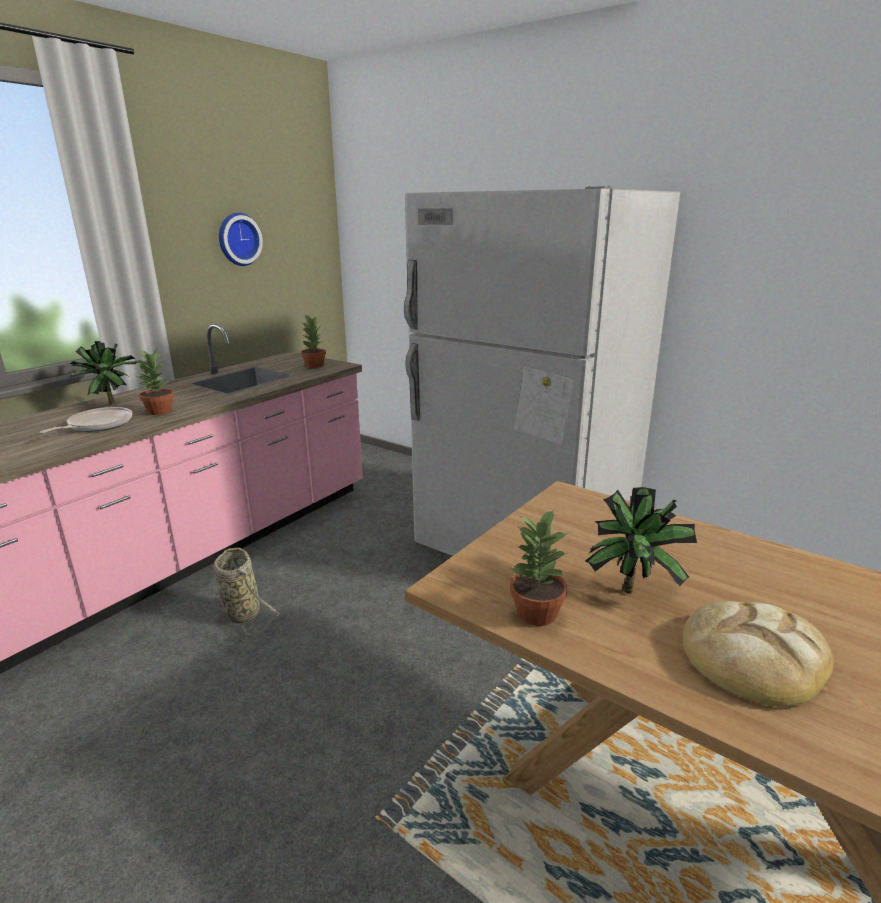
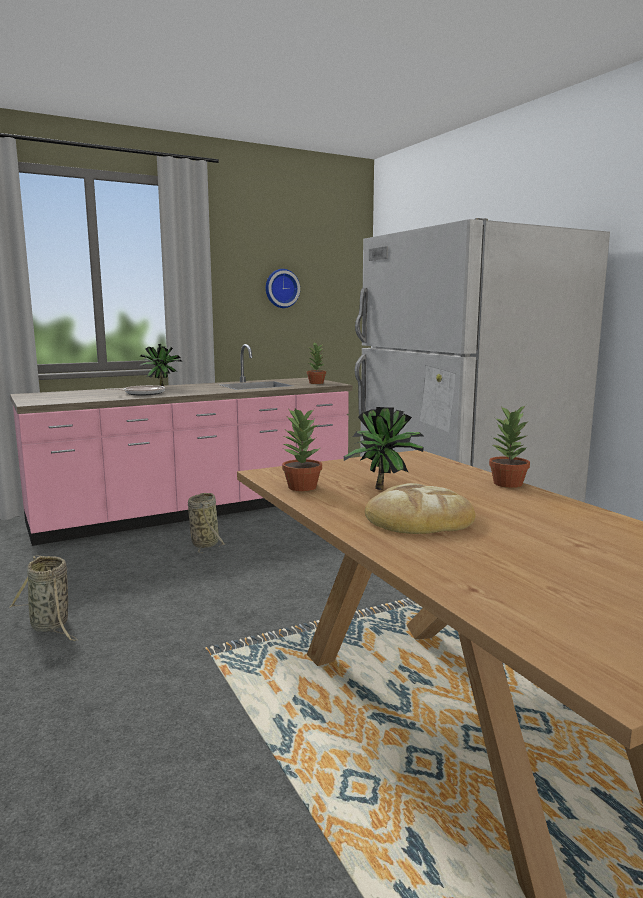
camera: 25 degrees right, 10 degrees down
(113, 864) = (51, 626): none -> basket
(160, 411) = (184, 392): potted plant -> potted plant (508, 484)

